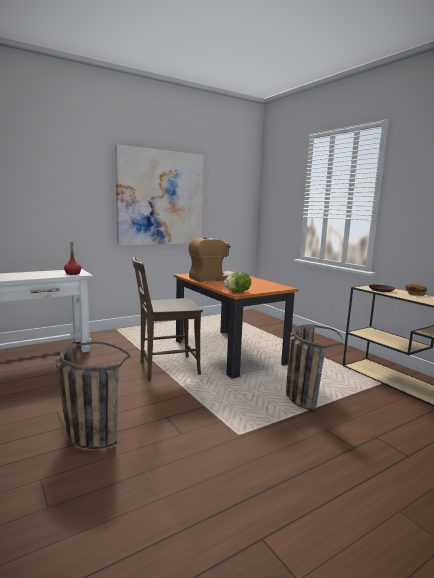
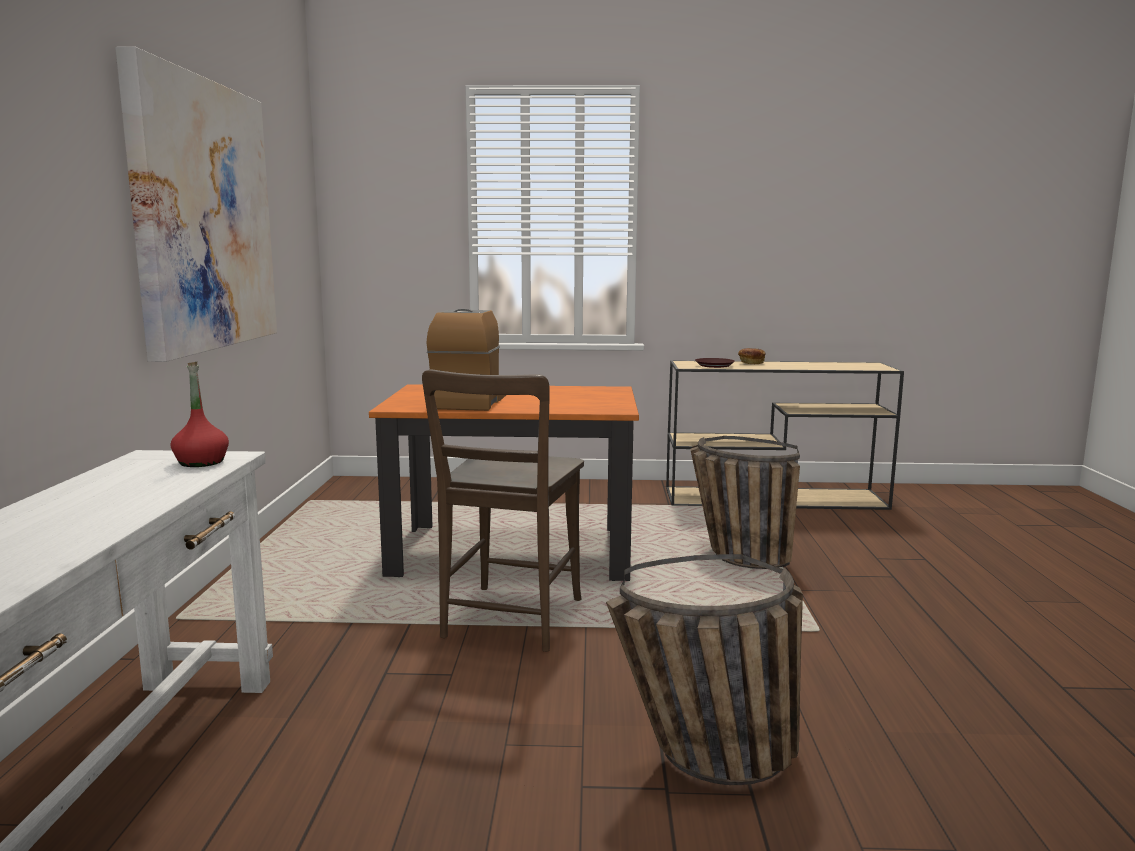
camera: 55 degrees left, 0 degrees up
(237, 291) = (608, 408): lettuce -> none

